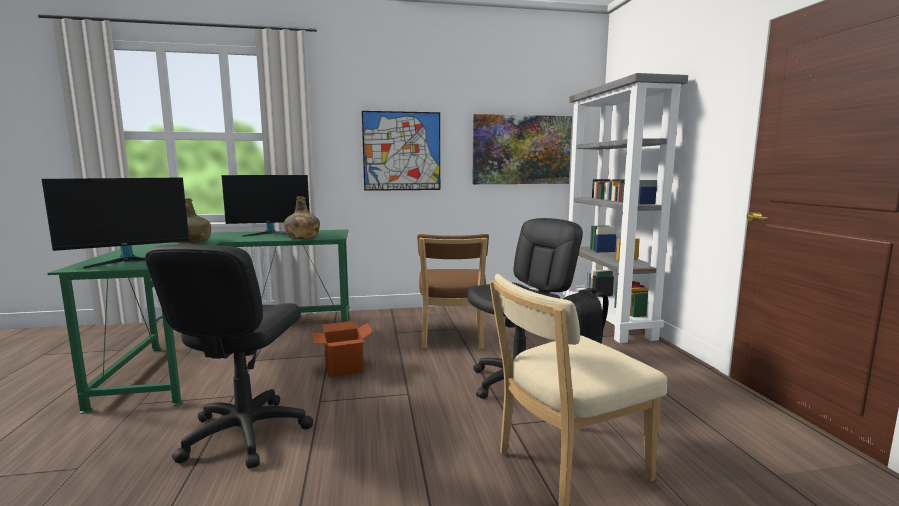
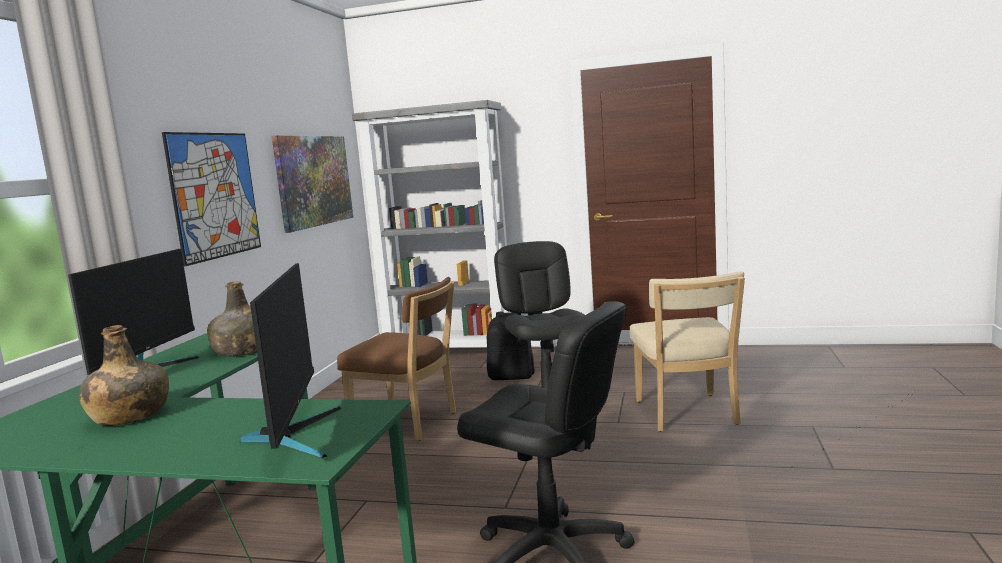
camera: 65 degrees left, 0 degrees up
(344, 368) = (423, 490): cardboard box -> none

